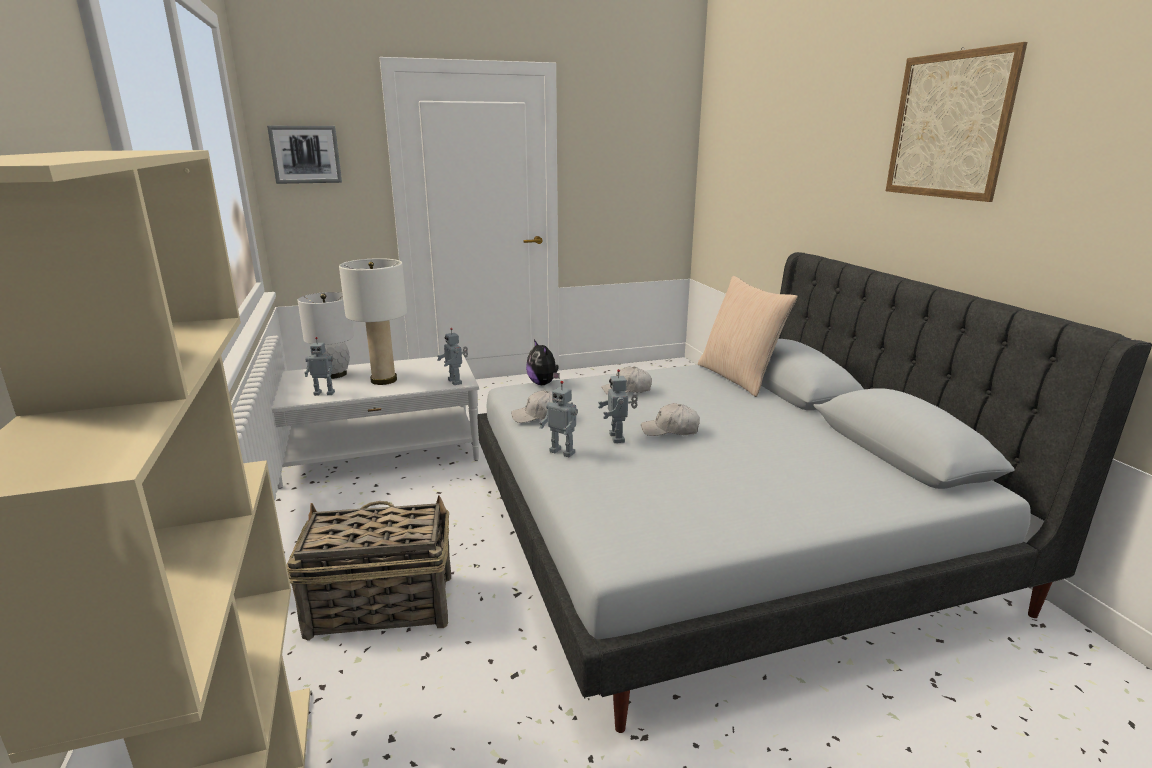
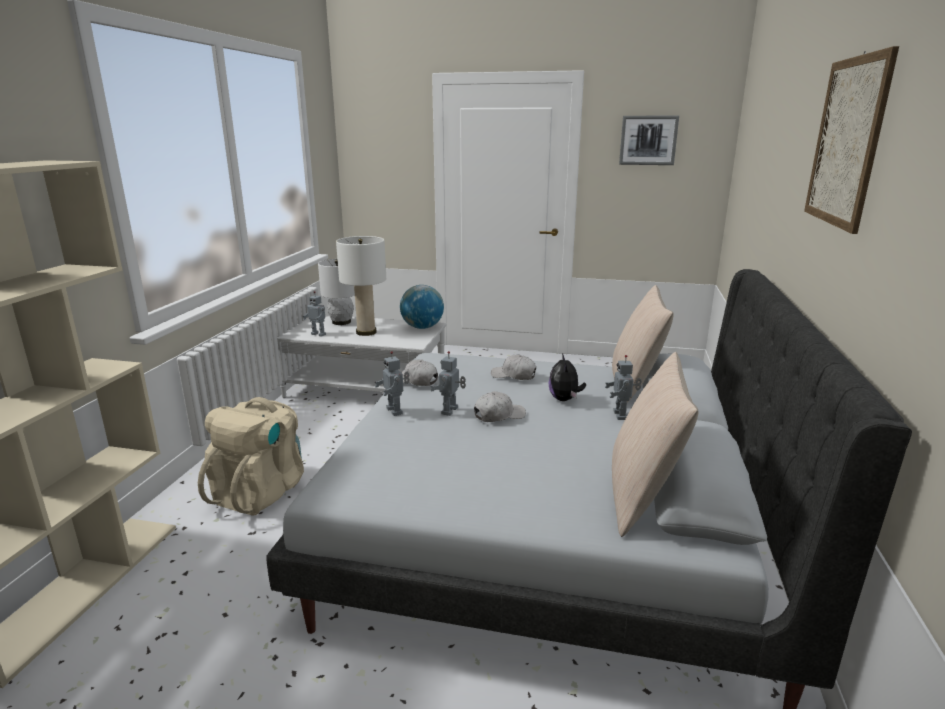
camera: 30 degrees right, 0 degrees up
(305, 154) = (373, 151): picture -> picture (648, 140)
(379, 605) = (260, 491): basket -> beige backpack
(444, 363) = (422, 327): none -> globe
(456, 382) = (411, 343): toy robot -> toy robot (621, 415)
(543, 383) = (459, 356): plush toy -> plush toy (564, 399)
(670, 430) = (499, 415): white cap -> white cap turned 120 degrees clockwise
(879, 466) = (642, 496): none -> beige pillow

